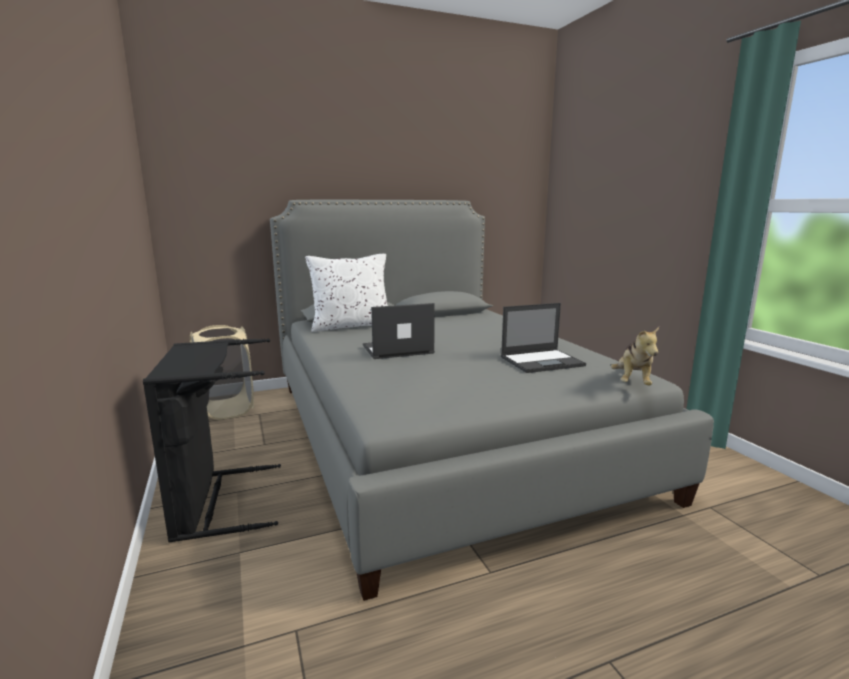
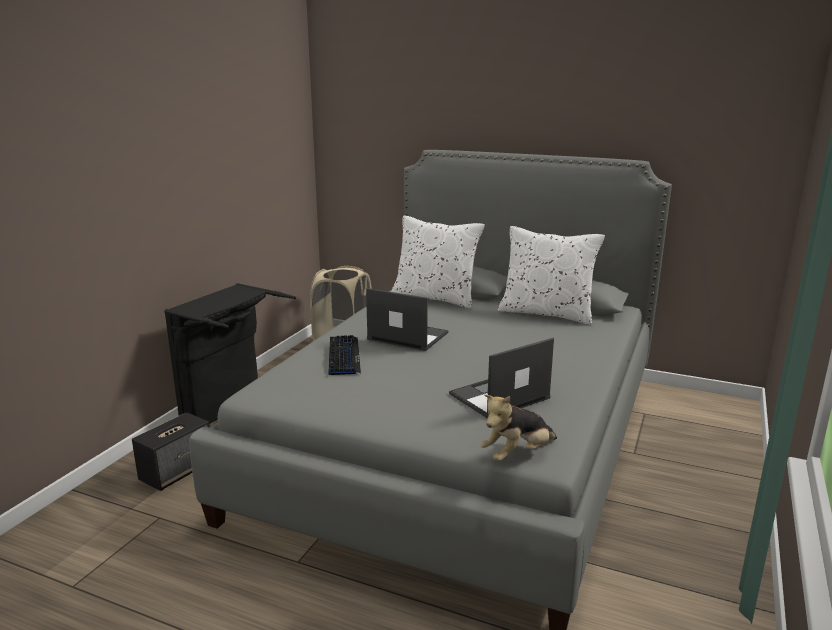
camera: 45 degrees right, 5 degrees up
(235, 578) = (177, 471): none -> speaker
(390, 372) = (343, 356): none -> keyboard
(445, 318) = (546, 313): none -> white pillow
(542, 361) = (498, 396): laptop -> laptop turned 120 degrees clockwise

